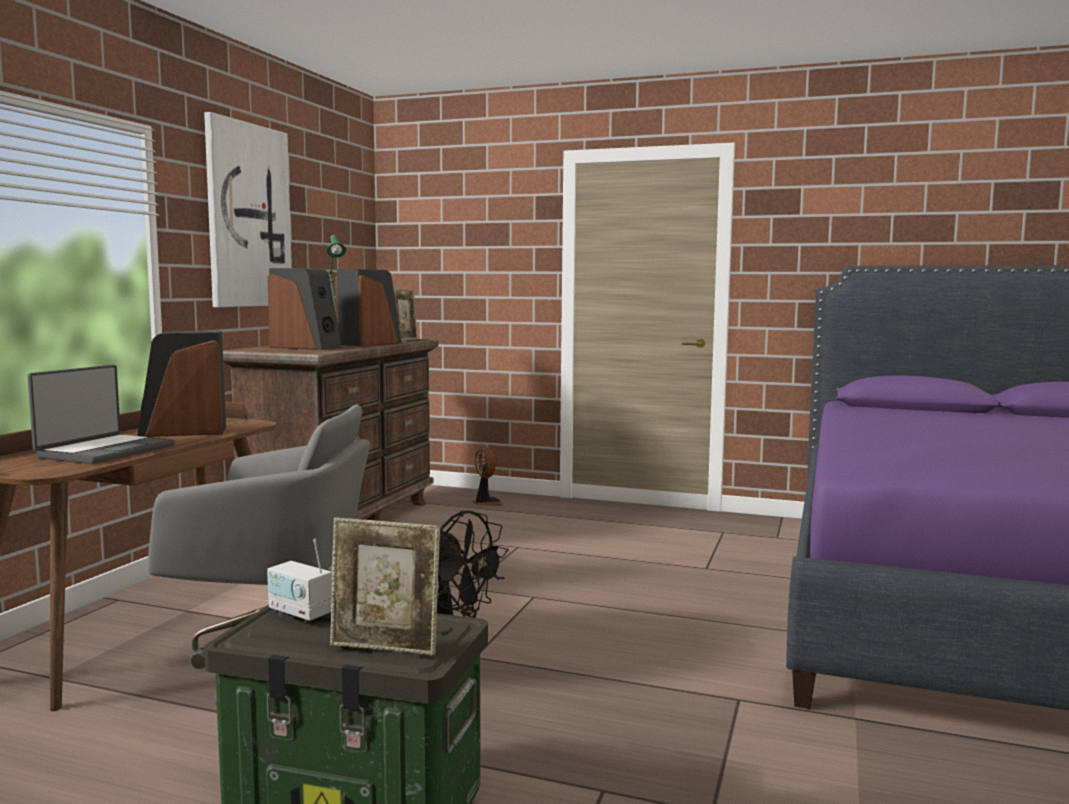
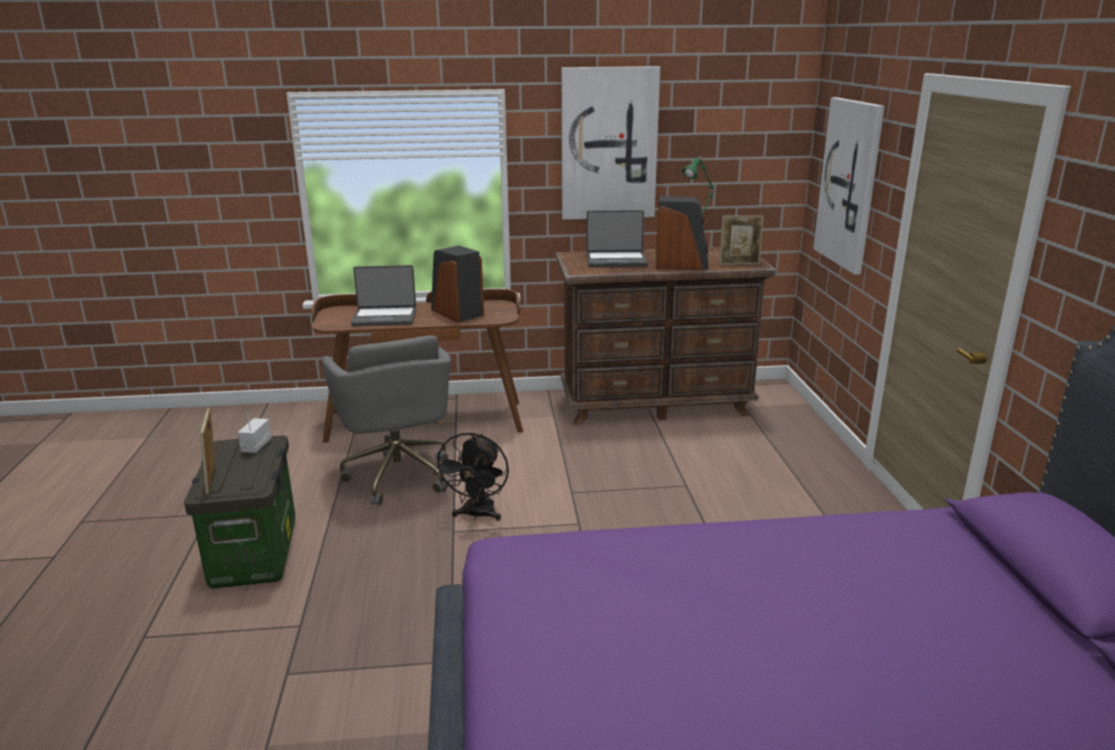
camera: 65 degrees right, 15 degrees up
(306, 347) = (616, 260): speaker -> laptop
(465, 257) = (849, 184): none -> picture
(486, 503) = (788, 438): fan -> none

